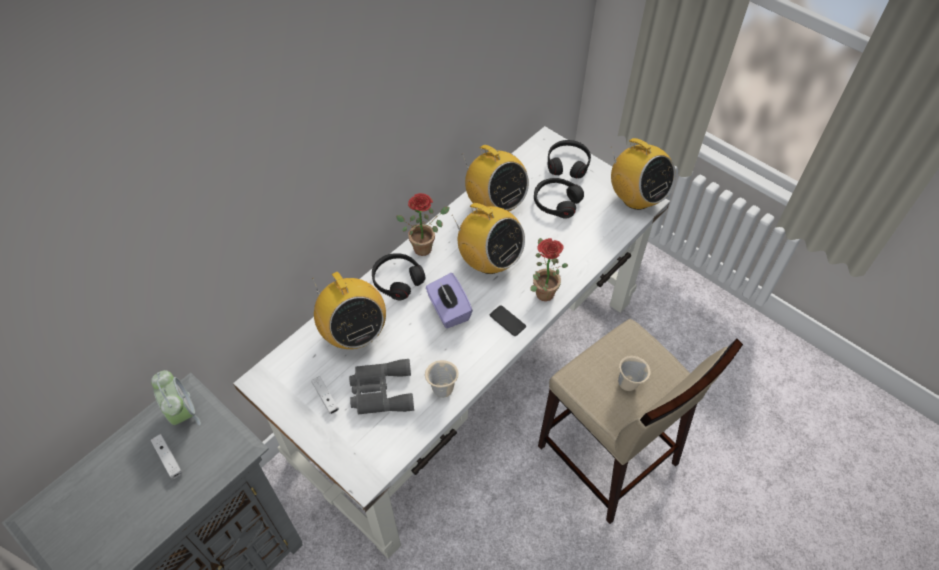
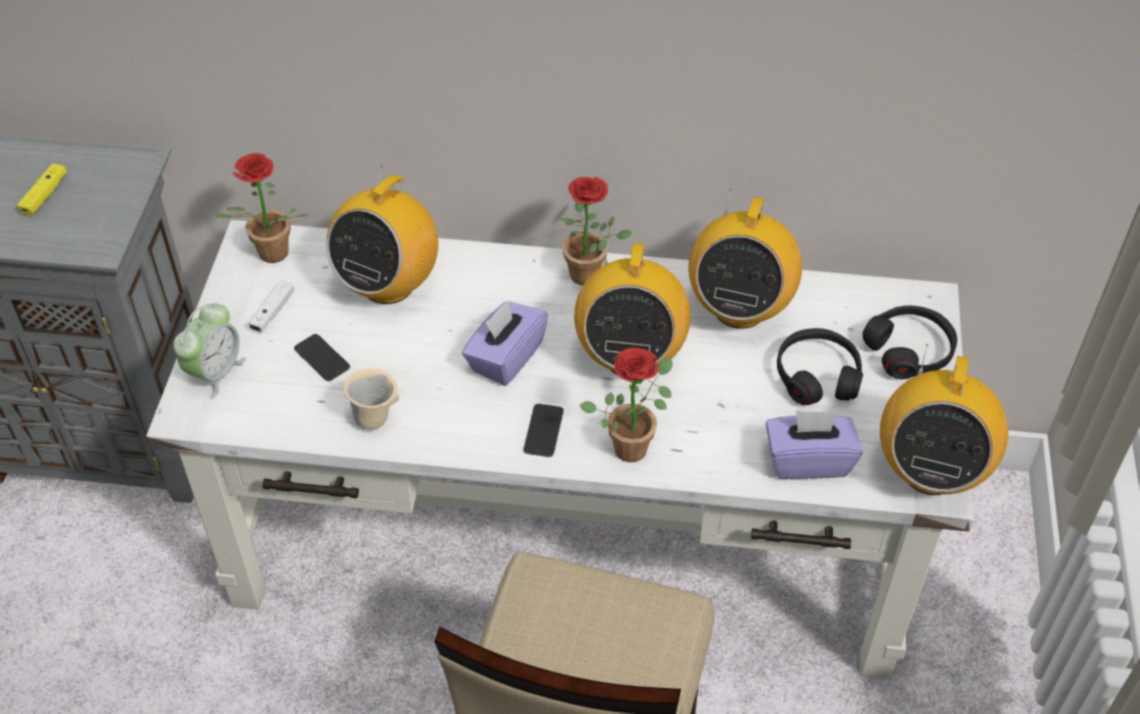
camera: 55 degrees right, 5 degrees down
(168, 458) = (45, 195): white game controller -> yellow game controller
(182, 413) = (110, 171): alarm clock -> alarm clock (215, 373)
(281, 378) = (269, 257): none -> potted plant
(380, 391) = (322, 358): grey binoculars -> phone
(397, 280) = (508, 278): black headphones -> none
(600, 234) = (808, 460): none -> purple tissue box
(629, 383) = (579, 652): beige mug -> none

